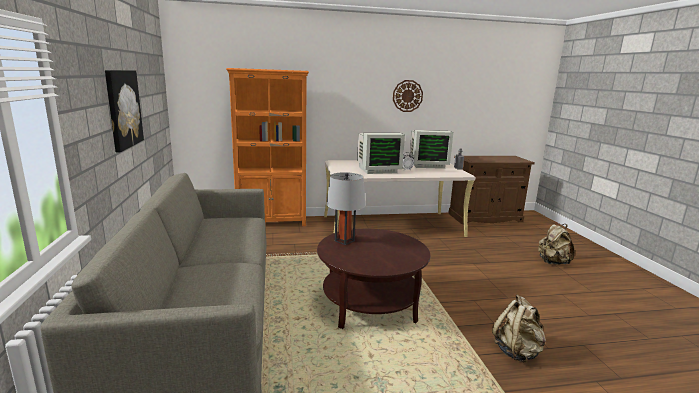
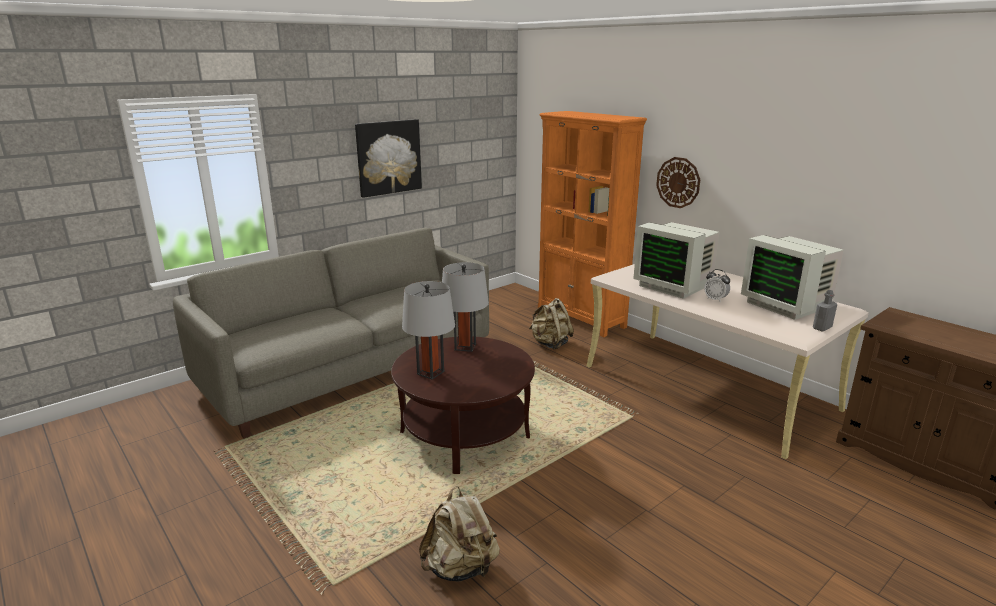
camera: 60 degrees right, 5 degrees up
(372, 260) = (430, 373): none -> grey table lamp
(407, 96) = (804, 171): wall clock -> wall clock (678, 182)
(552, 262) = (831, 579): beige backpack -> beige backpack (550, 344)

